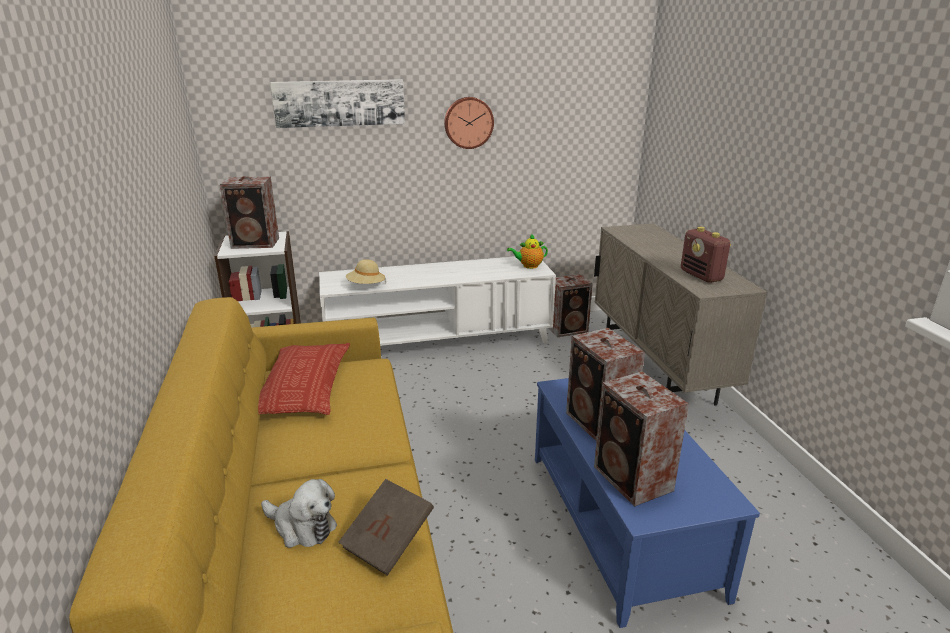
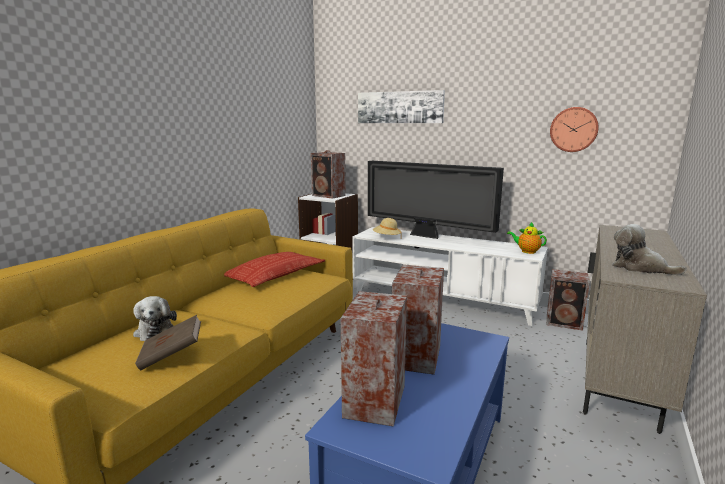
camera: 40 degrees right, 10 degrees down
(406, 270) = (427, 236): none -> television
(468, 122) = (494, 125): wall clock -> wall clock (573, 129)
(701, 276) = (640, 268): radio -> plush toy

